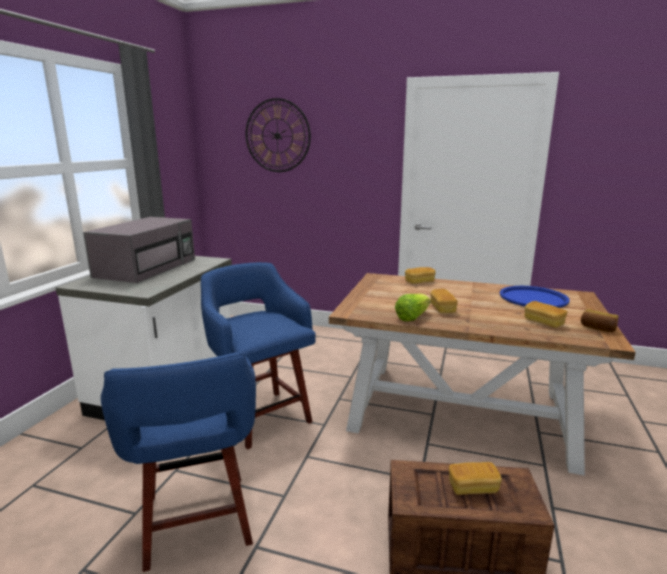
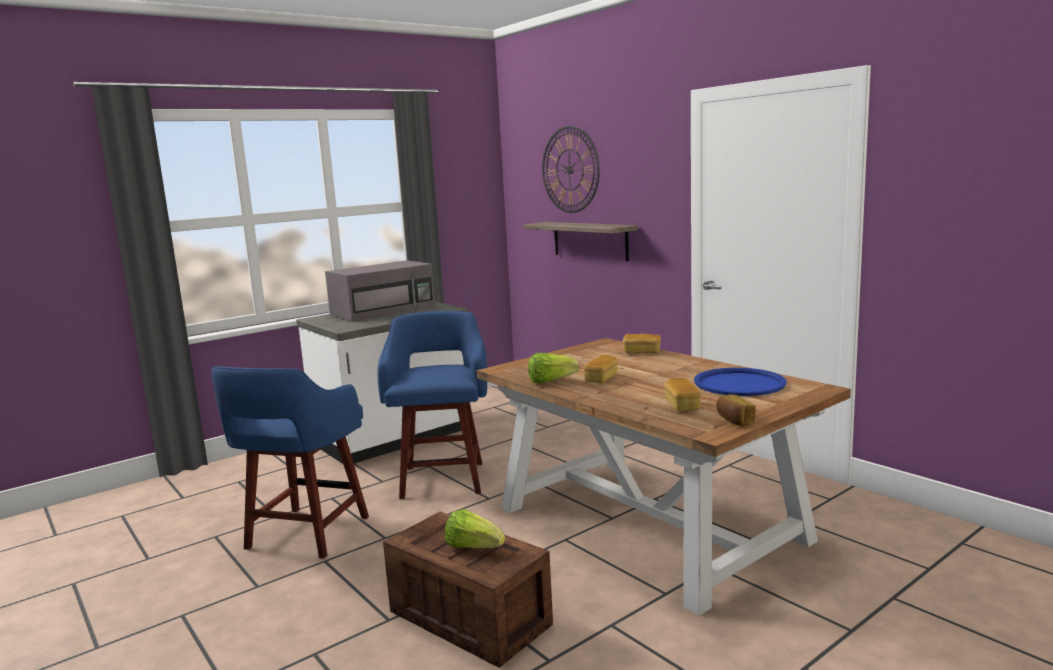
camera: 35 degrees right, 5 degrees down
(298, 194) = (590, 240): none -> shelf
(473, 487) = (473, 547): bread -> lettuce

